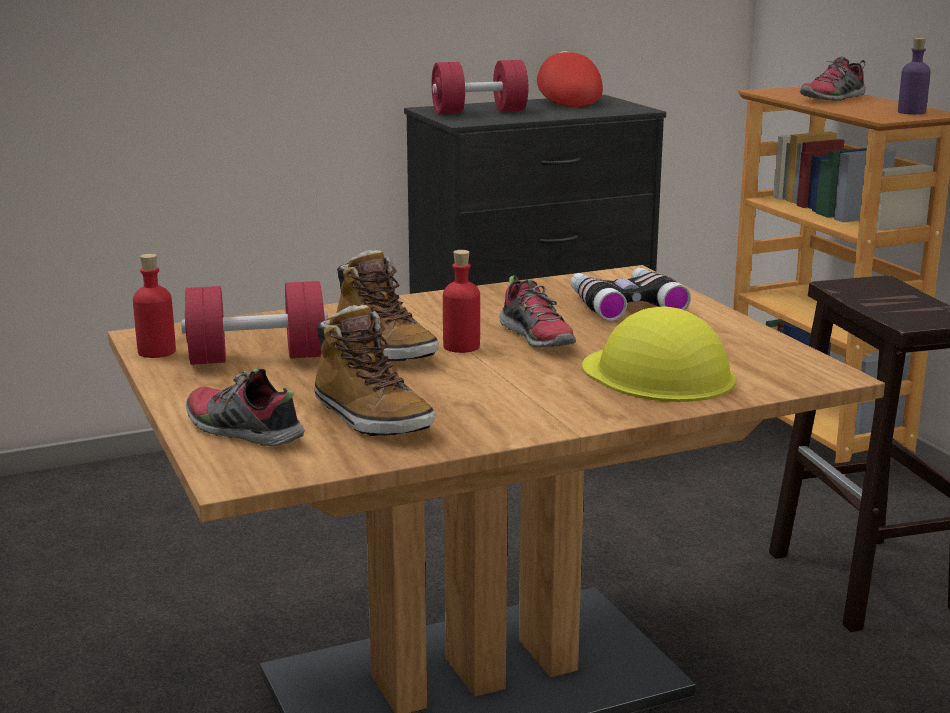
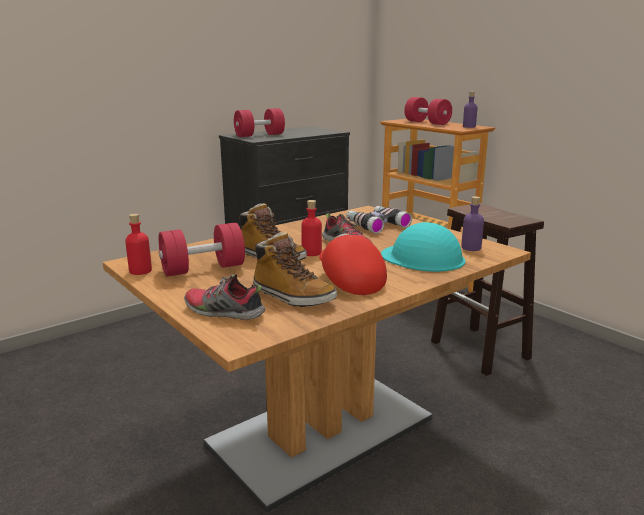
camera: 15 degrees left, 0 degrees up
(566, 101) = (297, 129): red cap -> red cap (349, 281)
(658, 374) = (423, 258): yellow hard hat -> turquoise hard hat
(769, 364) = (471, 248): none -> purple bottle
(833, 98) = (427, 123): shoe -> red dumbbell

